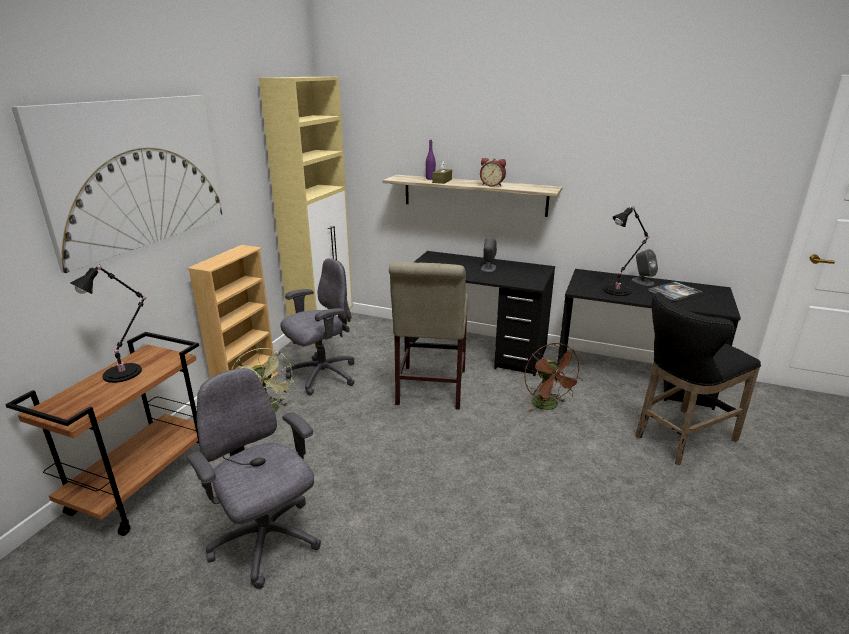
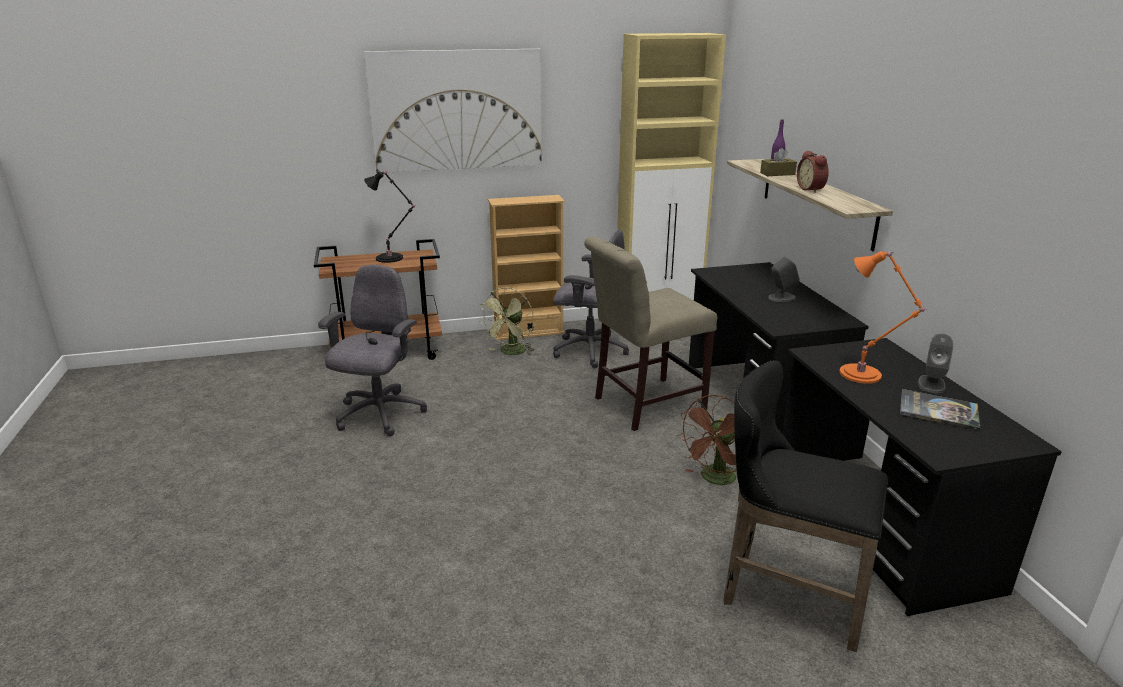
camera: 55 degrees right, 0 degrees up
(619, 290) = (864, 375): black table lamp -> orange table lamp

